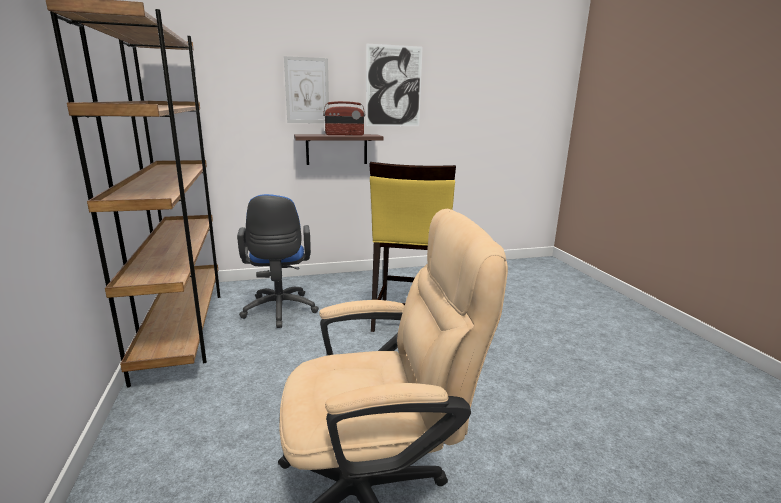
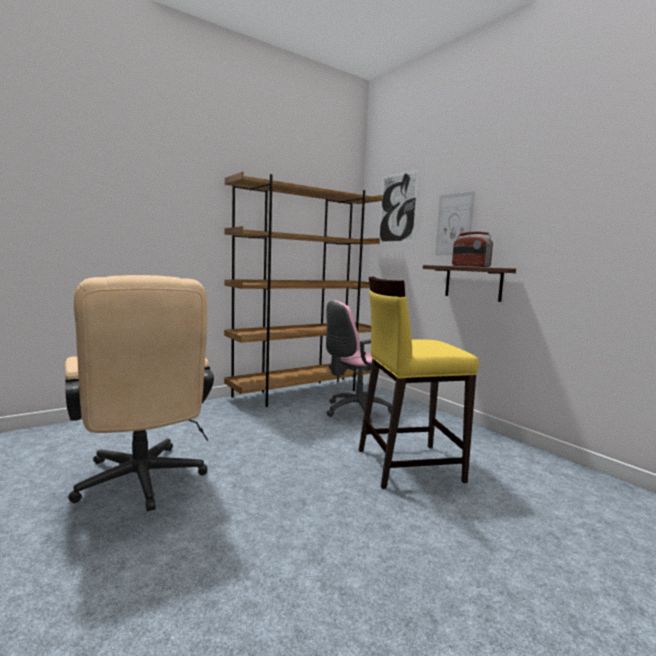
camera: 70 degrees right, 10 degrees down
(279, 311) = (354, 411): blue office chair -> pink office chair
(393, 86) = (541, 212): picture -> picture (397, 208)

